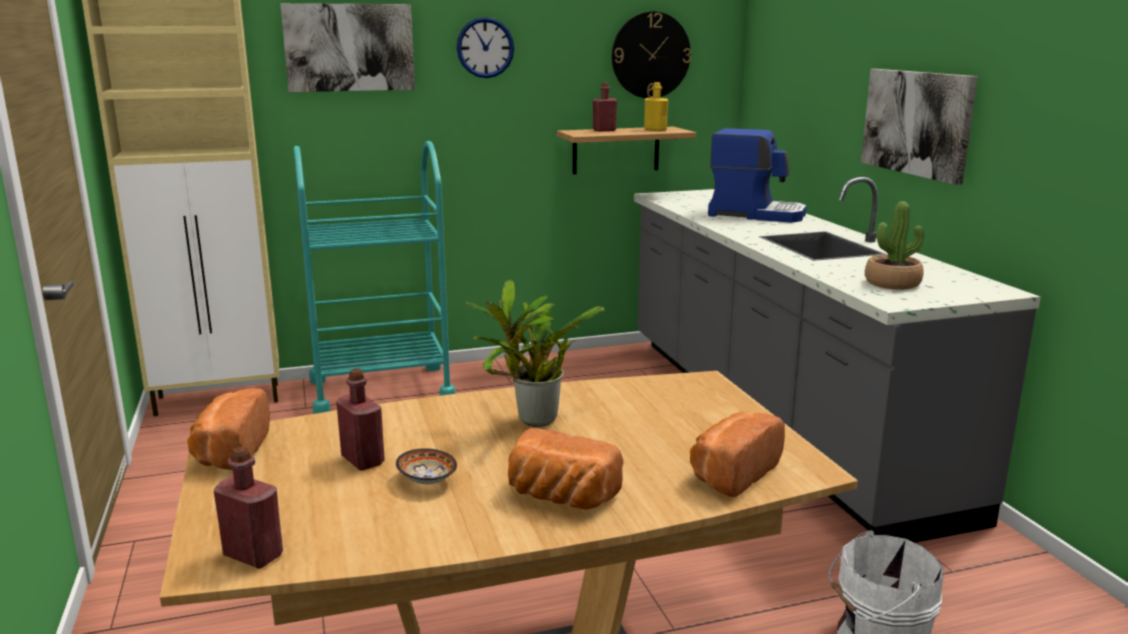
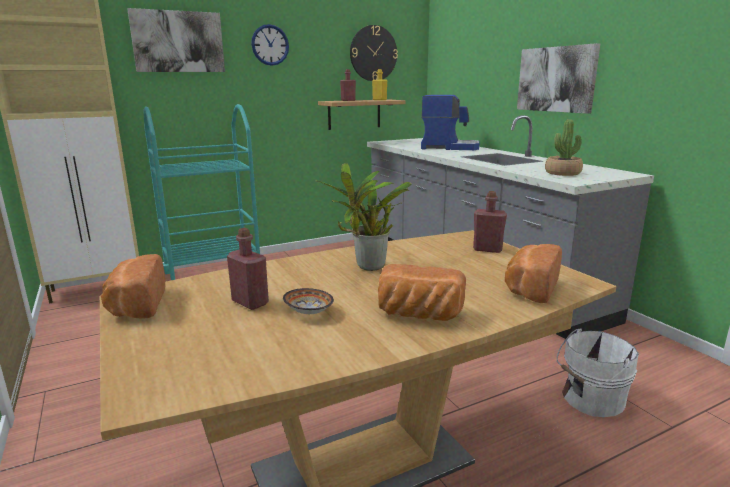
camera: 10 degrees left, 0 degrees up
(253, 555) = (182, 384): red bottle -> red bottle (487, 249)

